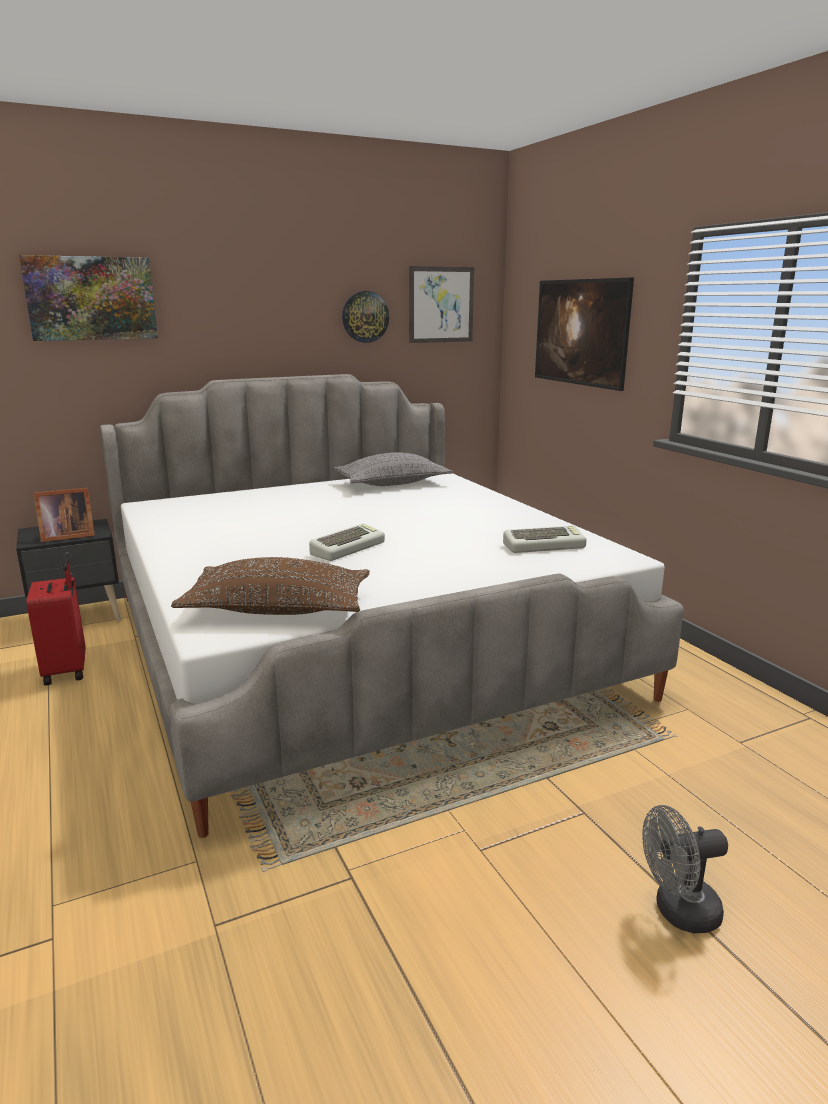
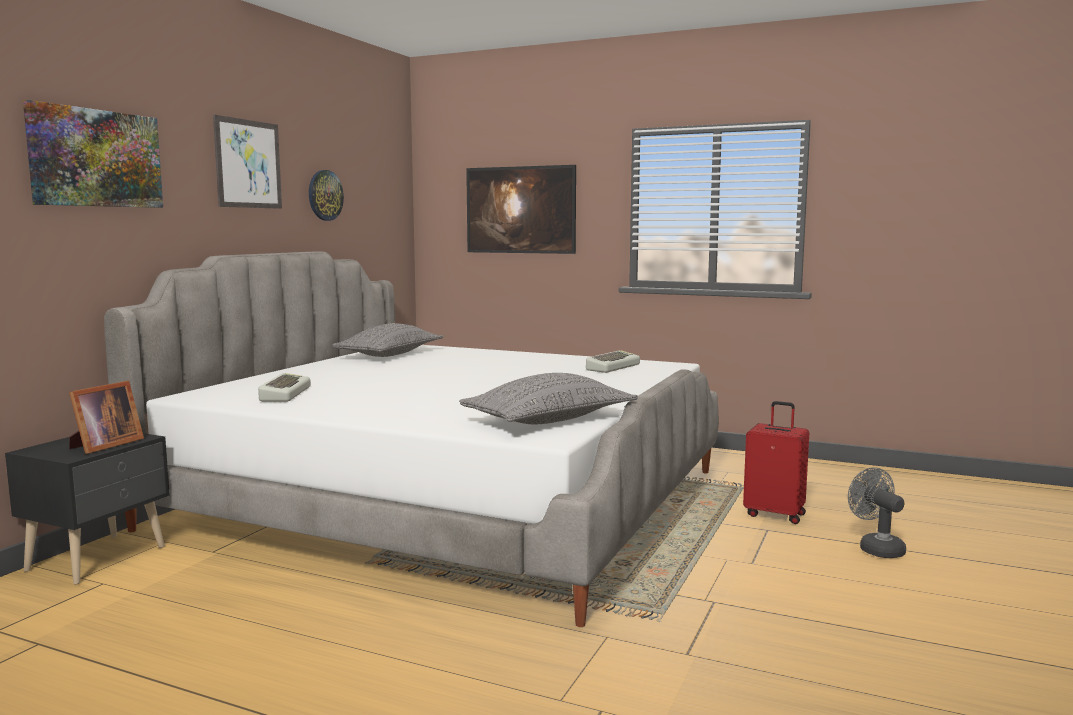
camera: 40 degrees left, 10 degrees down
(67, 671) = (197, 593): red suitcase -> red suitcase (775, 514)
(278, 609) = (549, 420): brown pillow -> grey pillow
(347, 548) = (485, 388): keyboard -> keyboard (284, 394)
(441, 305) = (375, 187): picture -> picture (248, 164)
(678, 912) = (876, 548): grey fan -> grey fan turned 120 degrees clockwise

